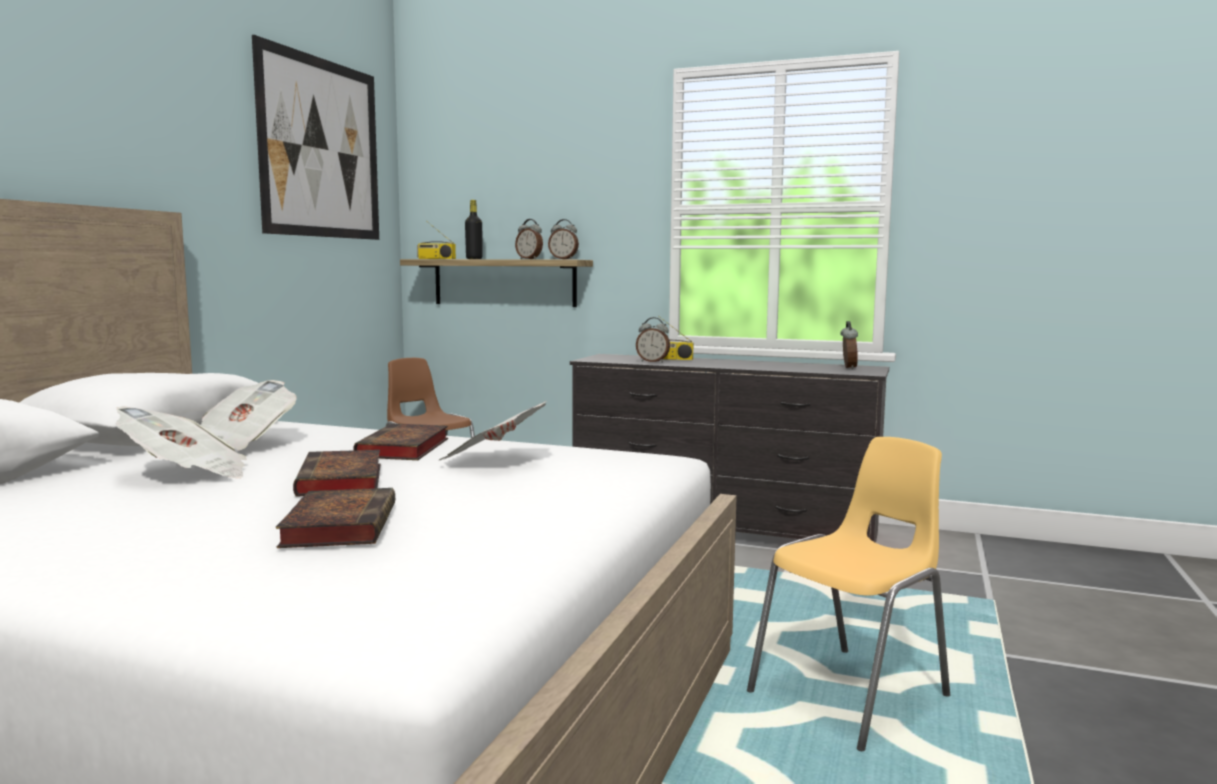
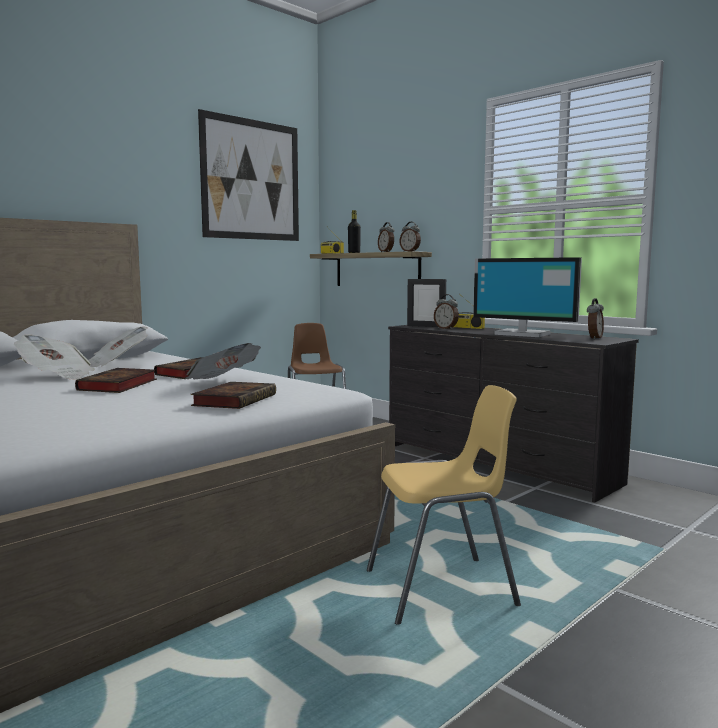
camera: 25 degrees right, 0 degrees up
(339, 525) = (62, 405): book -> book (235, 400)
(617, 359) = (426, 326): none -> picture frame
(761, 365) = (523, 334): none -> monitor

